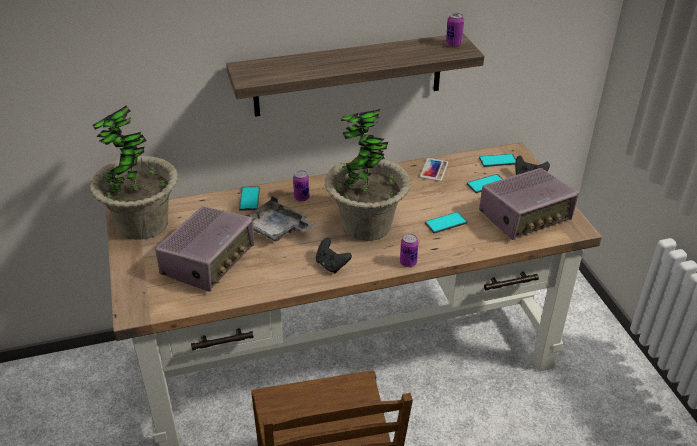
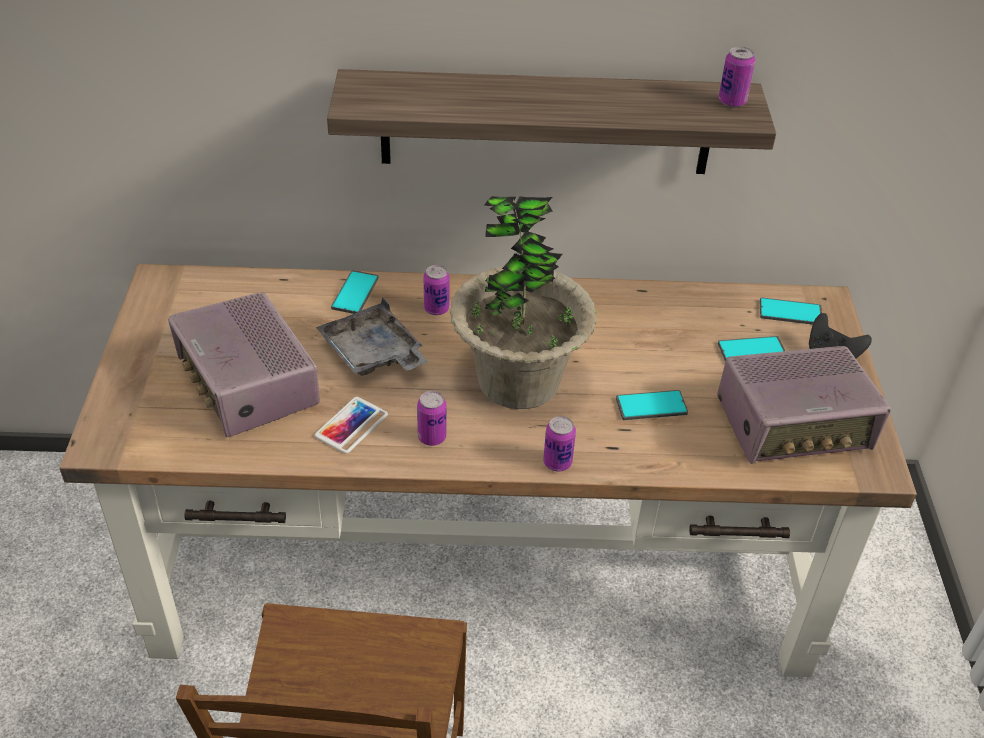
camera: 15 degrees right, 5 degrees up
(143, 224) = (179, 301): potted plant -> none
(209, 261) = (248, 385): radio -> radio turned 105 degrees clockwise
(331, 265) = (432, 437): black game controller -> can
(434, 170) = (673, 306): phone -> phone (351, 425)

